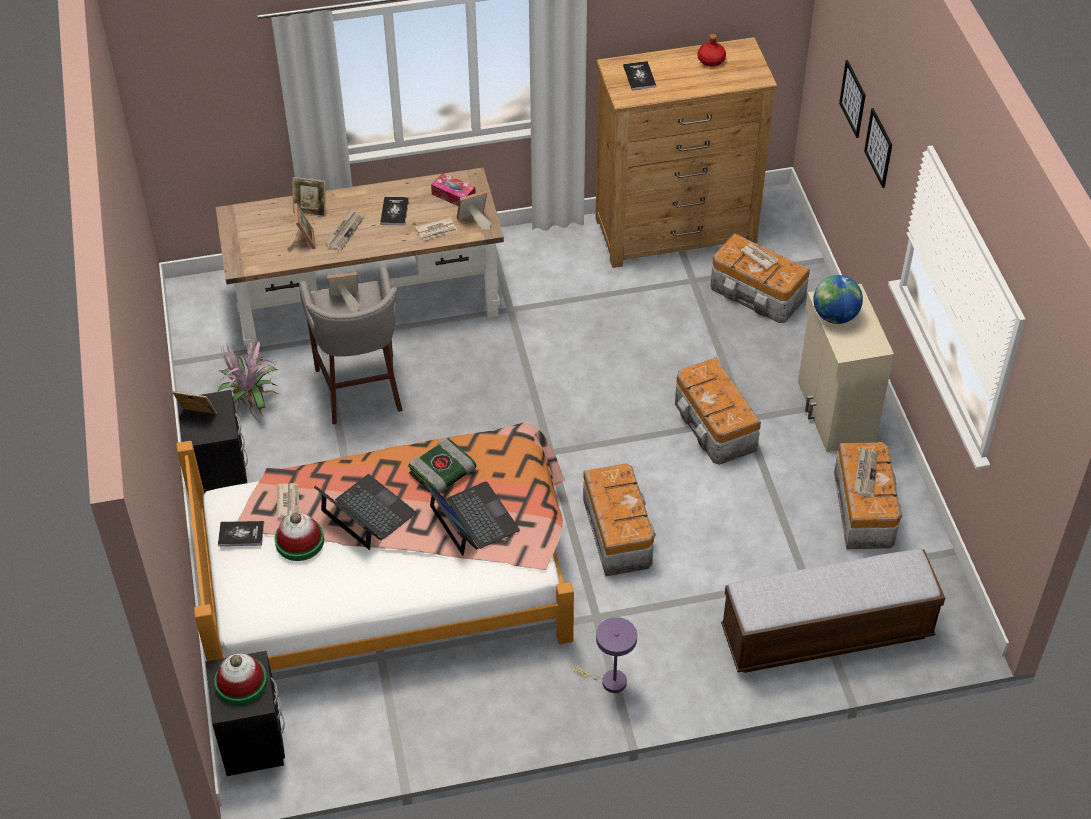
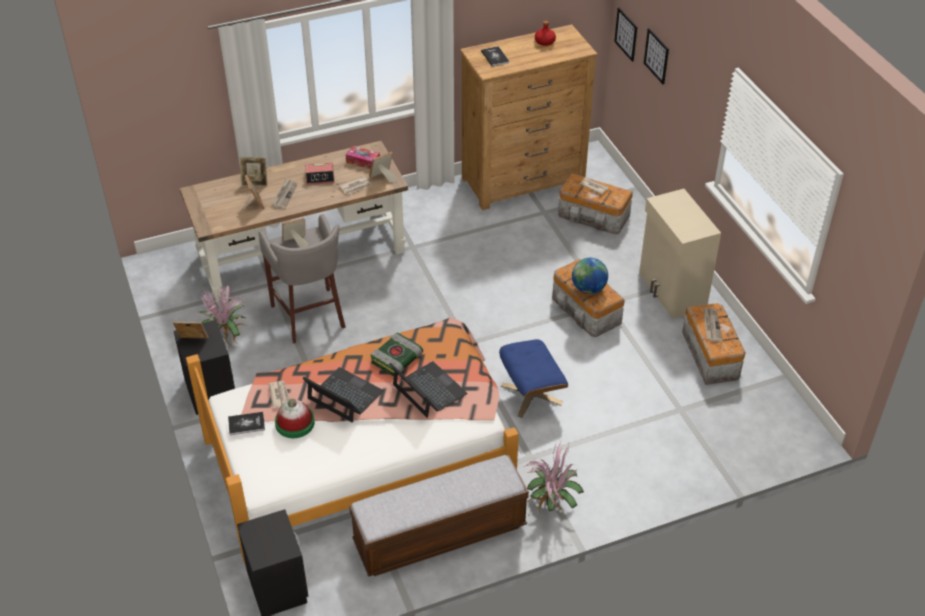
camera: 10 degrees left, 5 degrees down
(241, 682) = (270, 536): hat -> none
(394, 212) = (320, 177): book -> alarm clock
(609, 681) = (551, 503): purple table lamp -> potted plant
(617, 532) = (531, 394): storage box -> blue ottoman
(826, 633) = (706, 447): bench -> bench (439, 535)
(835, 316) = (671, 212): globe -> globe (588, 289)
(879, 147) = (685, 85): picture -> picture (626, 34)

